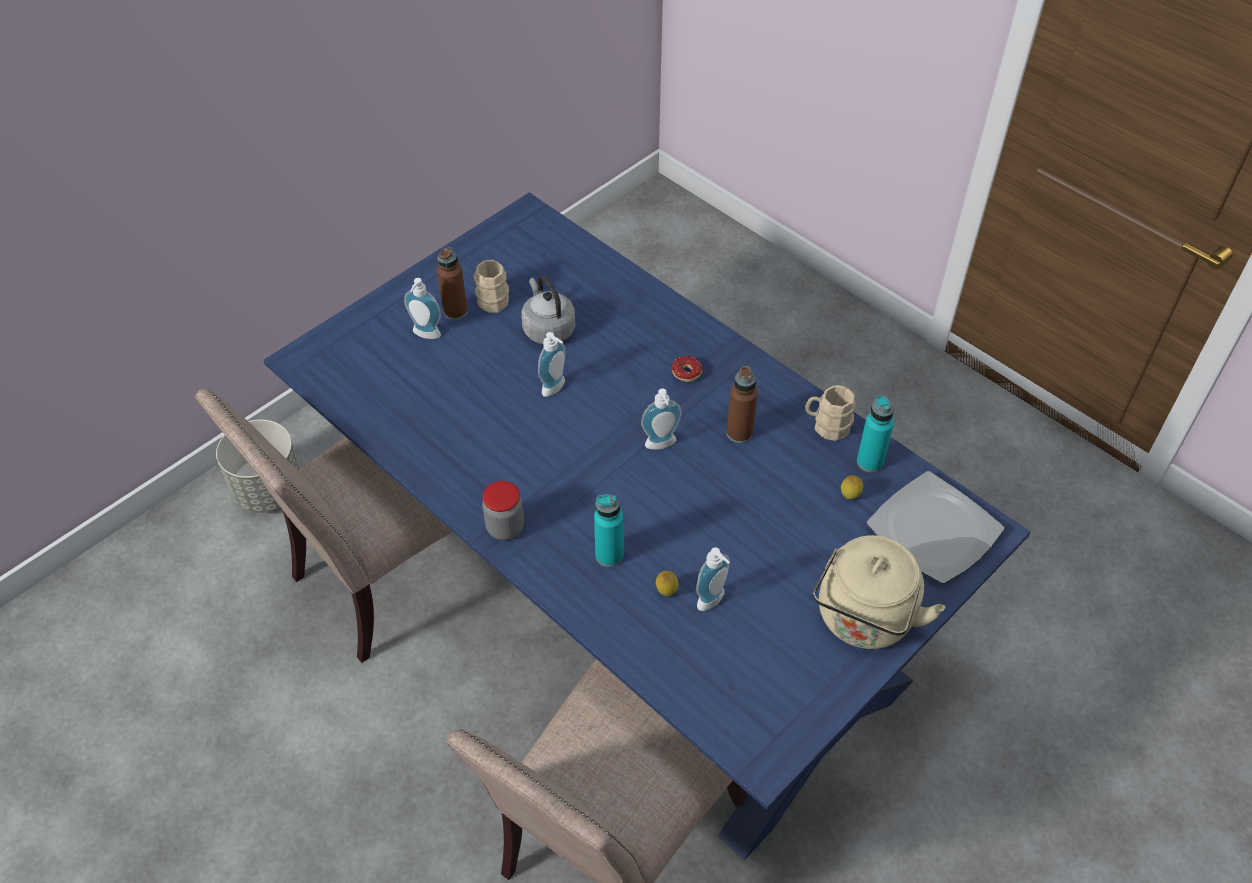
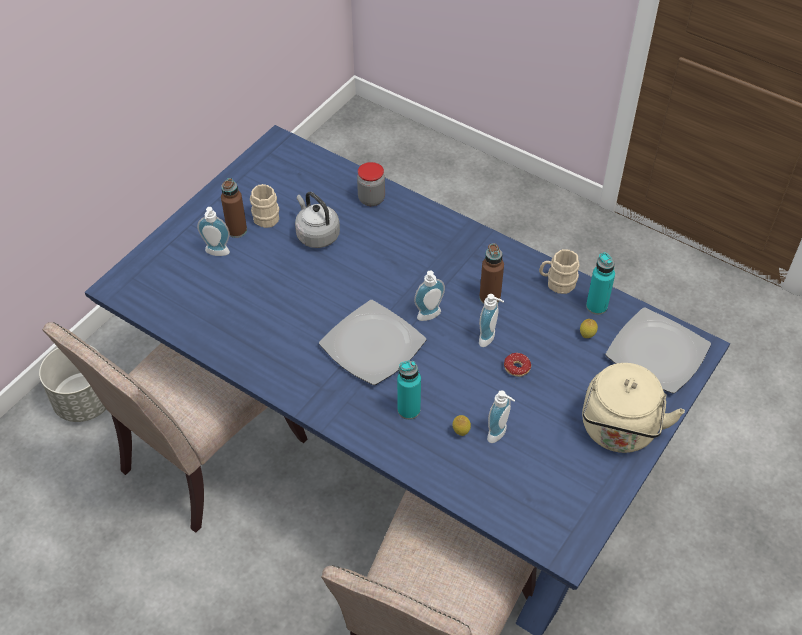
camera: 10 degrees left, 0 degrees up
(505, 528) = (320, 401): jar -> jar (371, 199)
(556, 389) = (335, 282): soap dispenser -> soap dispenser (489, 339)
(585, 470) = (374, 345): none -> plate
(682, 376) = (434, 258): donut -> donut (514, 371)

